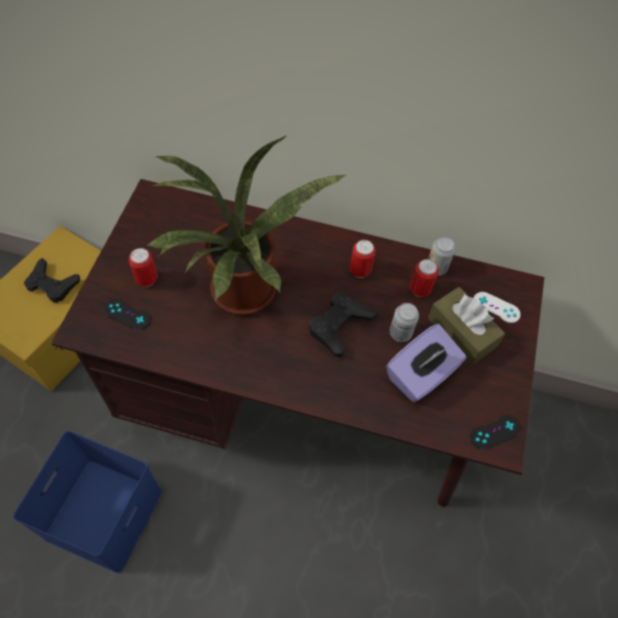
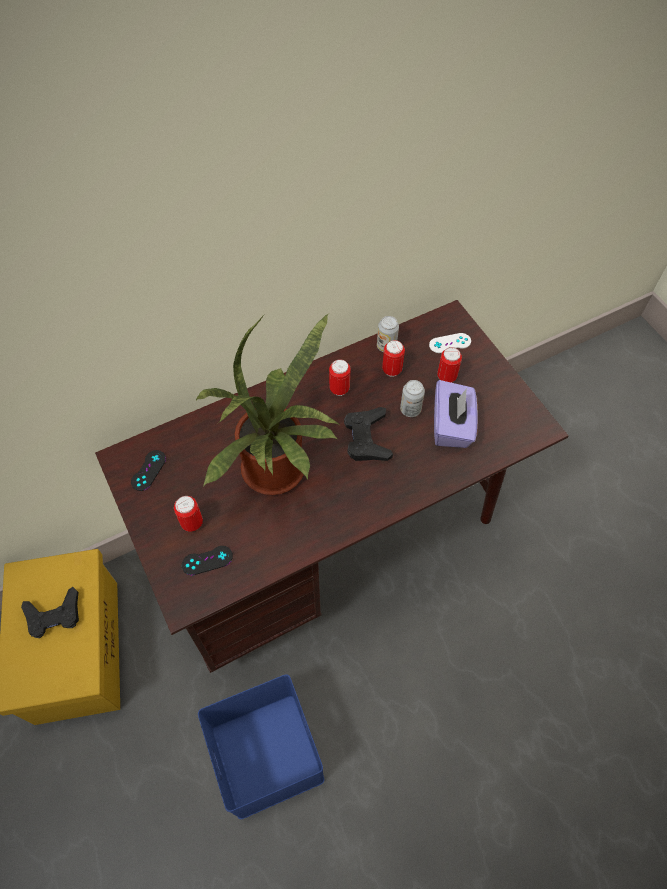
camera: 40 degrees left, 0 degrees up
(462, 332) = (446, 377): brown tissue box -> can
(495, 432) = (529, 424): black game controller -> black game controller (148, 470)

